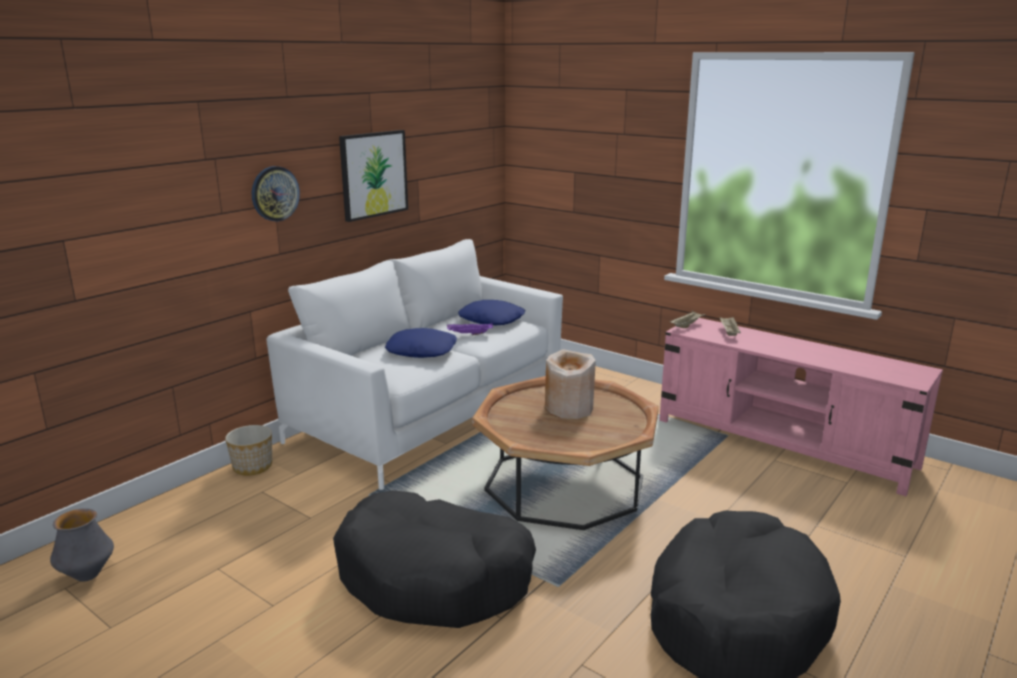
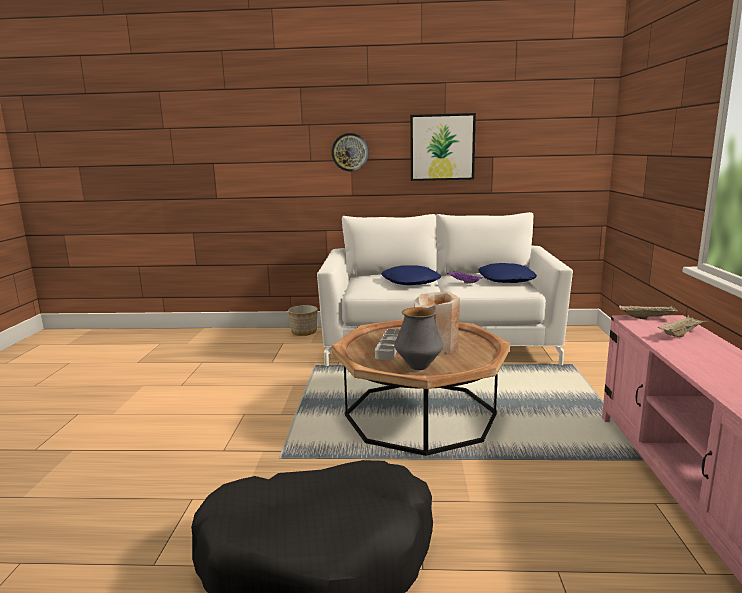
camera: 55 degrees right, 5 degrees down
(87, 575) = (172, 343): vase -> vase (418, 367)
(435, 577) = (248, 414): black dog bed -> none
(544, 427) = (389, 347): none -> grey tray

